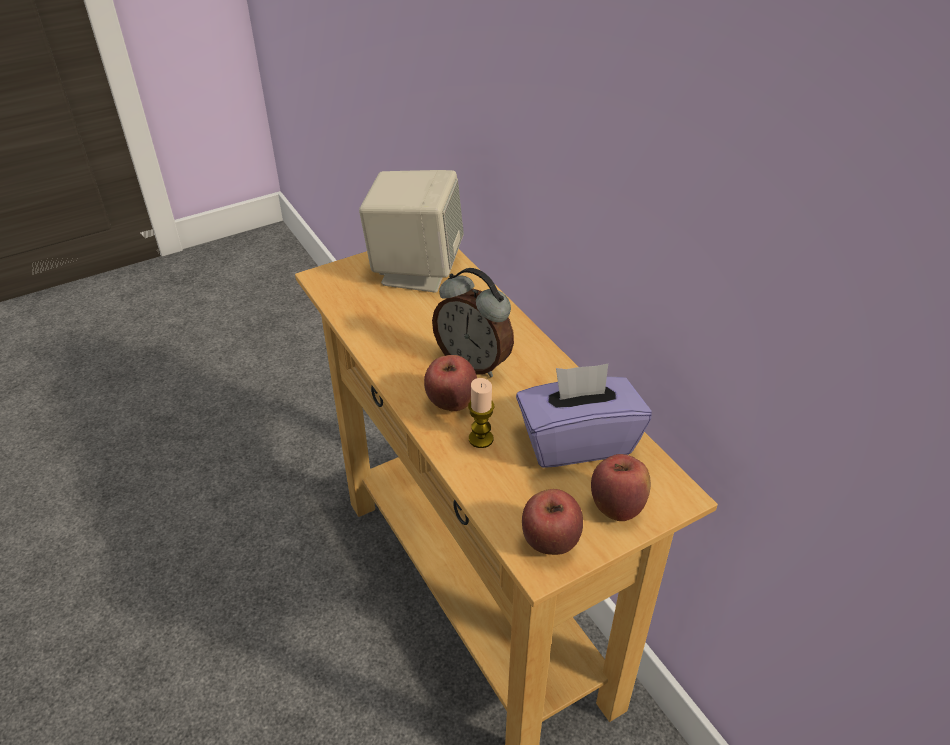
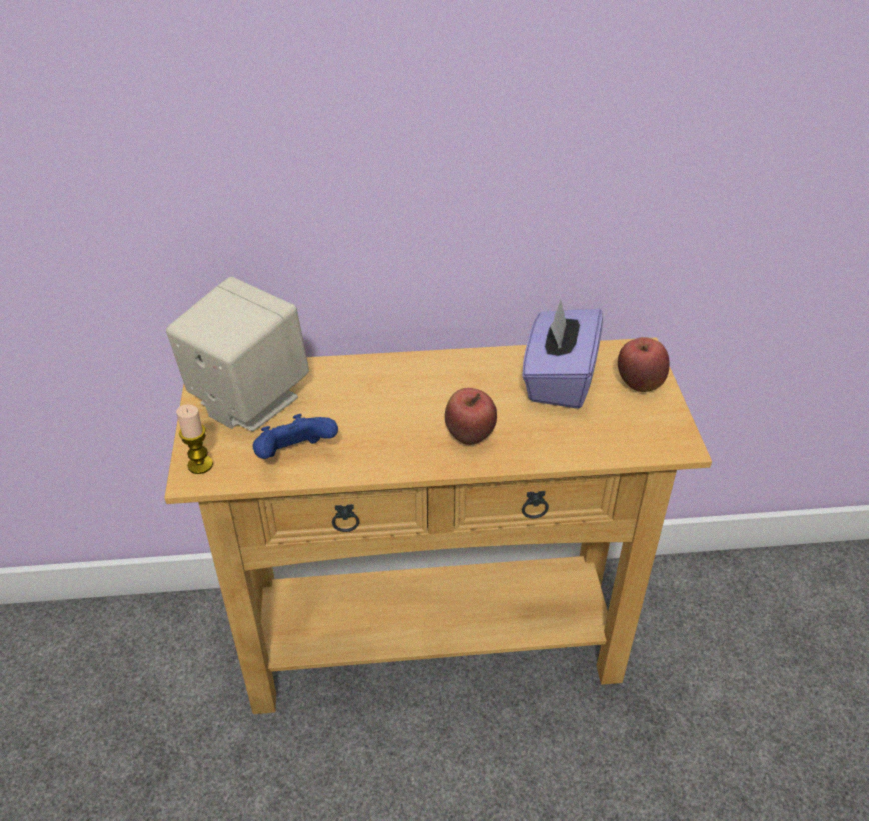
camera: 65 degrees left, 0 degrees up
(369, 315) = (295, 455): none -> blue game controller
(474, 362) = (423, 405): alarm clock -> none
(481, 439) = (525, 433): candle -> candle (200, 465)
(550, 543) = (659, 431): apple -> none

